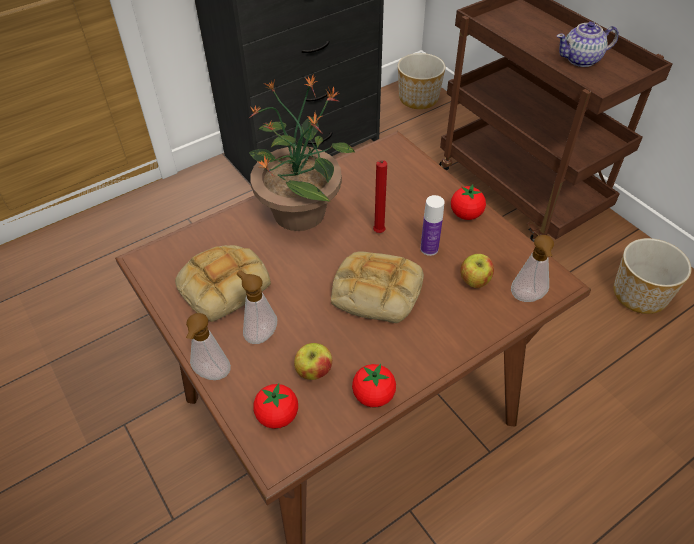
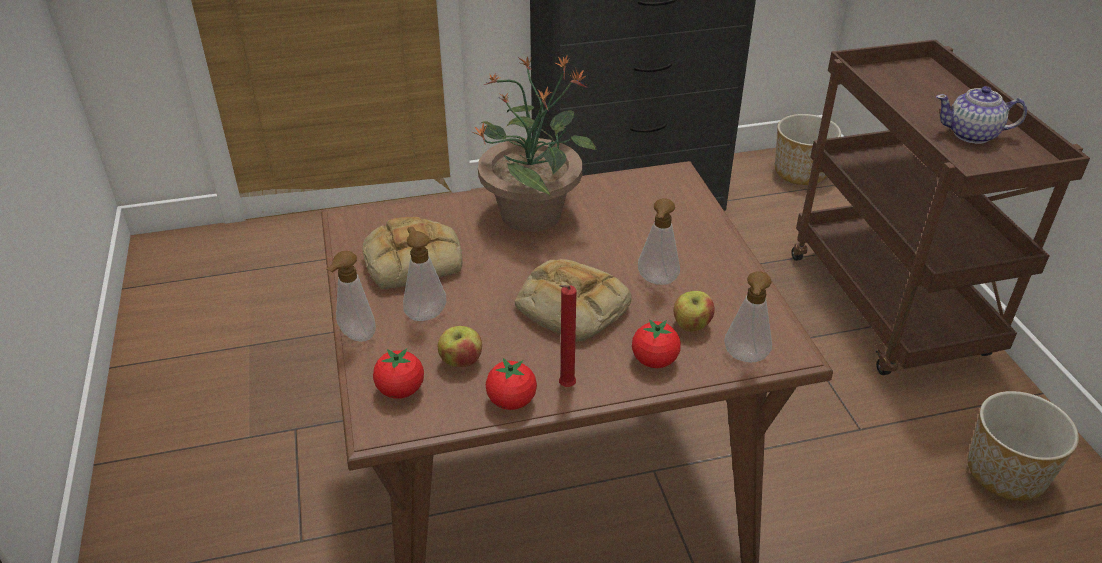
camera: 20 degrees right, 10 degrees down
(378, 233) = (607, 253): red candle -> red candle (565, 387)
(429, 249) = (656, 282): bottle -> soap dispenser
(466, 214) = (721, 259): tomato -> tomato (654, 360)

